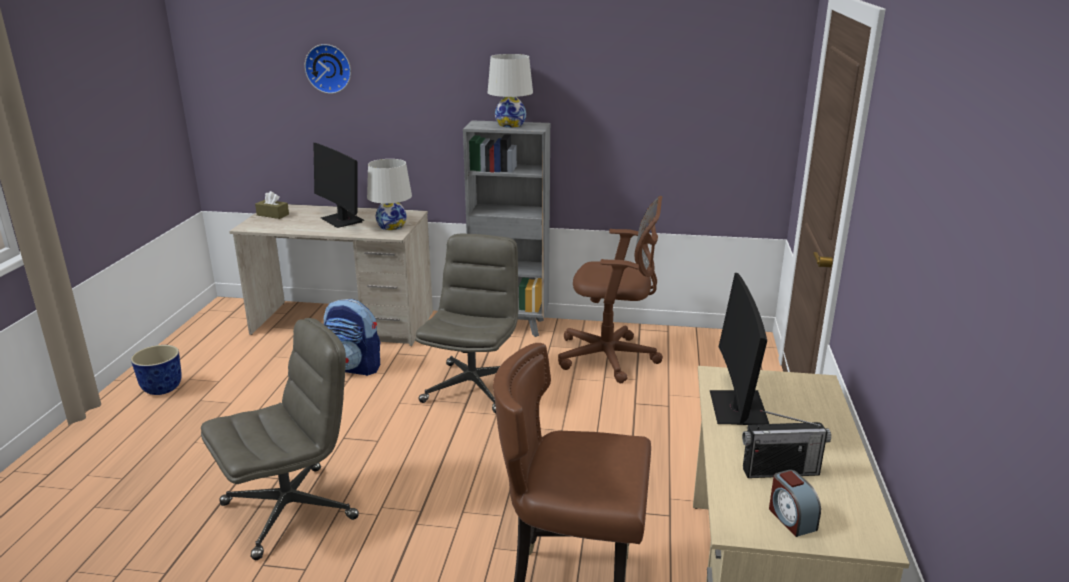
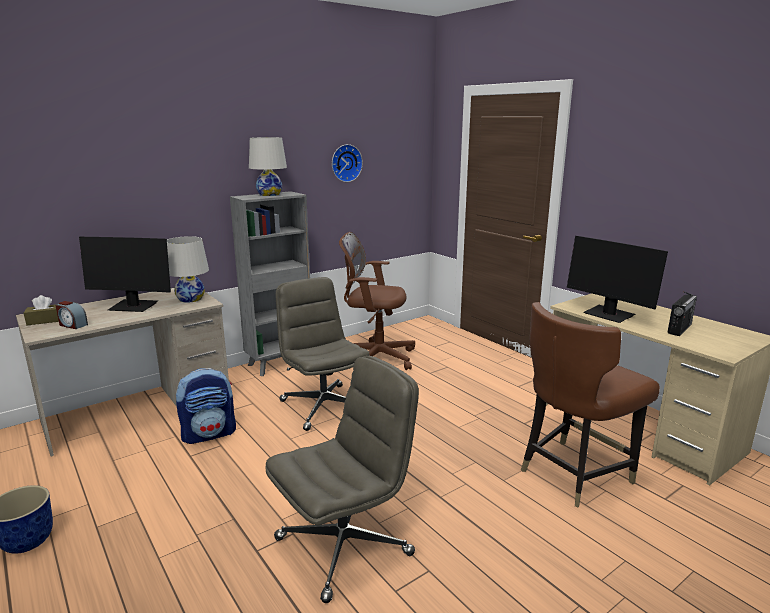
camera: 45 degrees left, 5 degrees down
(290, 510) = (345, 545): grey office chair -> grey office chair turned 45 degrees clockwise
(329, 68) = (81, 160): wall clock -> wall clock (345, 163)
(611, 358) = (375, 356): brown office chair -> brown office chair turned 135 degrees counterclockwise
(791, 518) = (725, 342): alarm clock -> alarm clock (72, 325)

